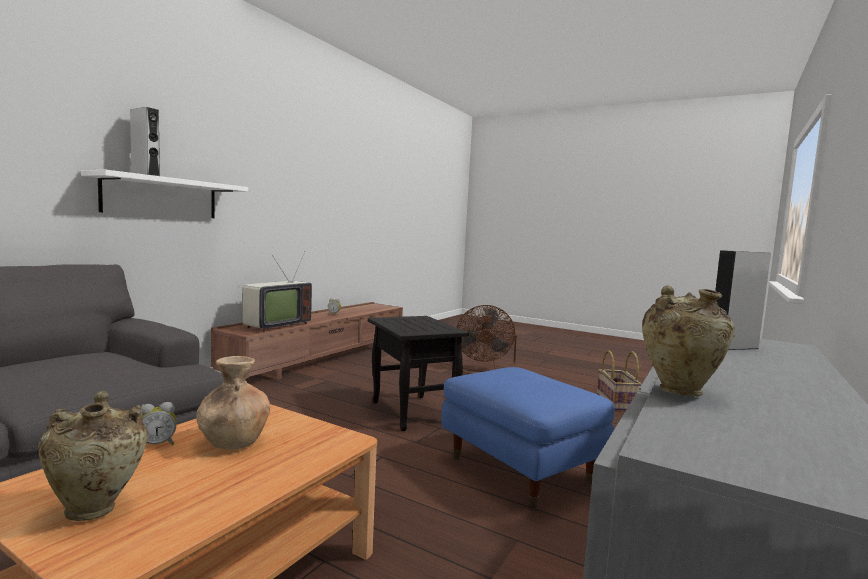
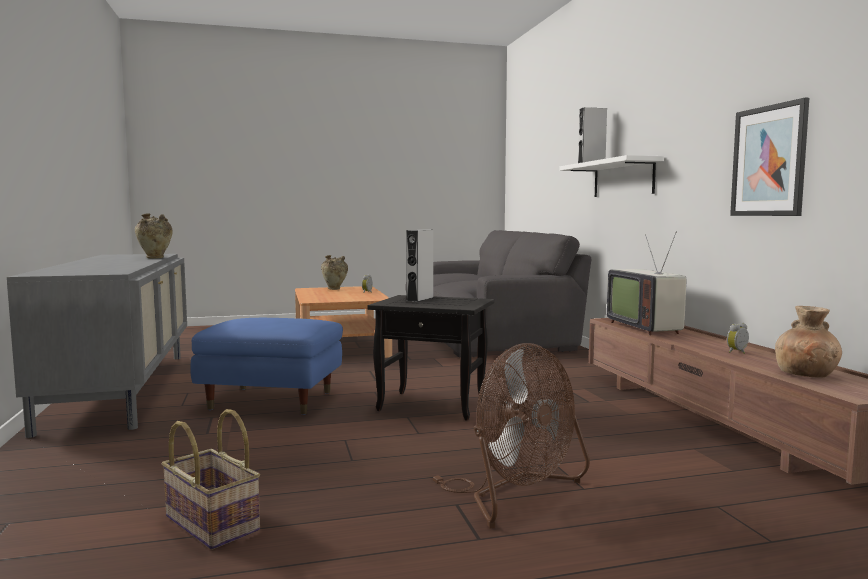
camera: 135 degrees right, 0 degrees up
(234, 441) = (349, 295): brown vase -> brown vase (806, 374)
(309, 209) = (769, 161): none -> picture
(733, 347) = (99, 269): grey speaker -> grey speaker (420, 299)

